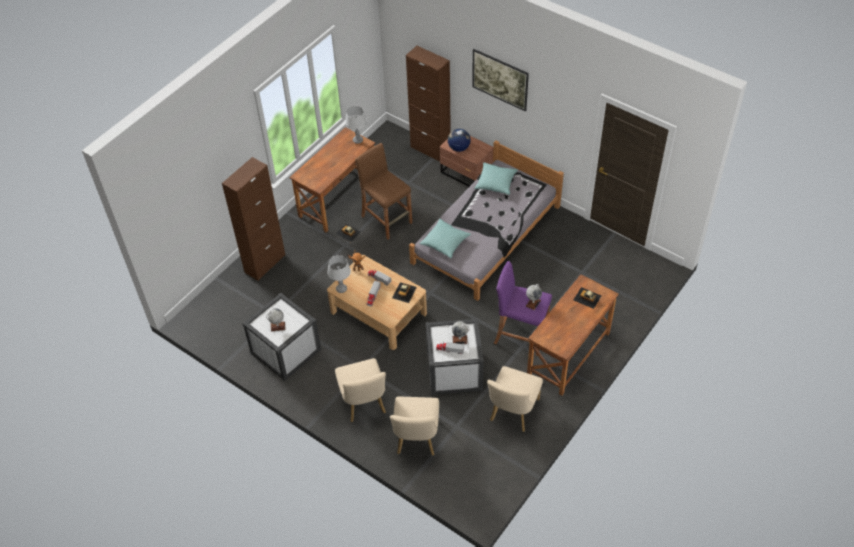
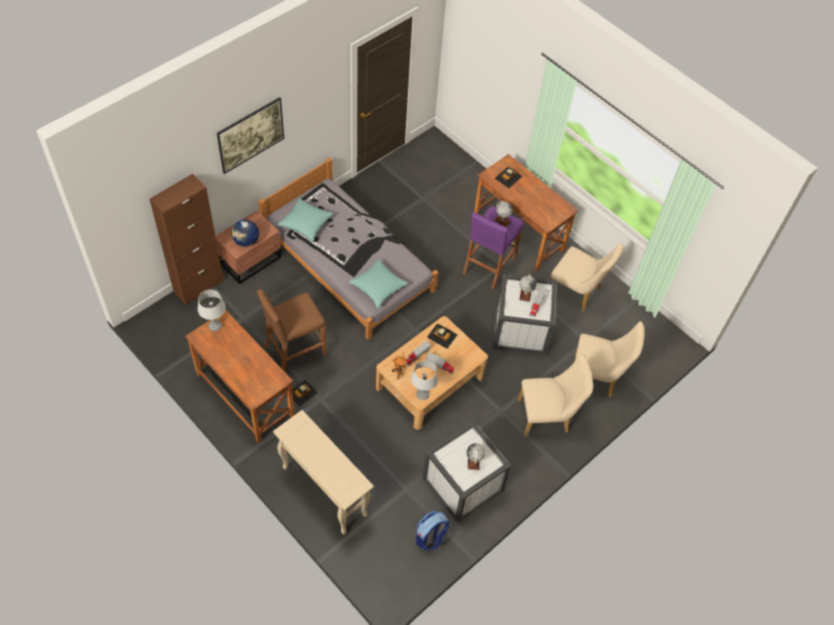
camera: 85 degrees left, 5 degrees up
(234, 337) = (430, 538): none -> backpack
(265, 263) = (323, 490): brown cabinet -> beige console table

